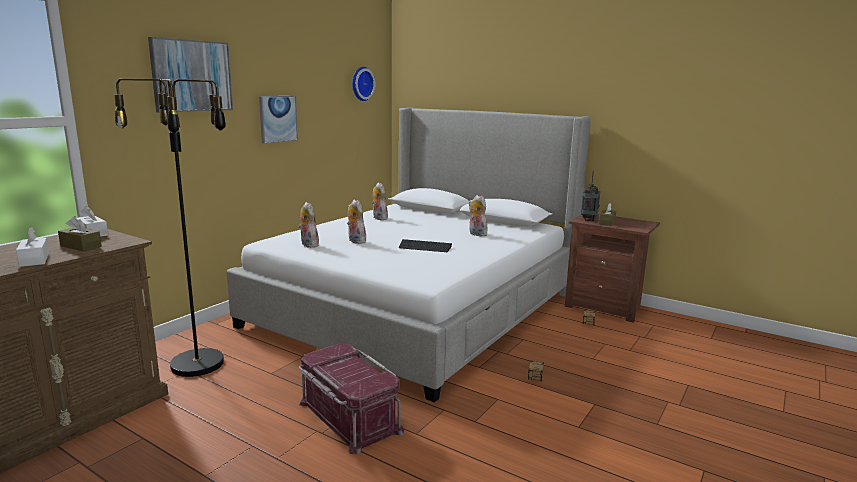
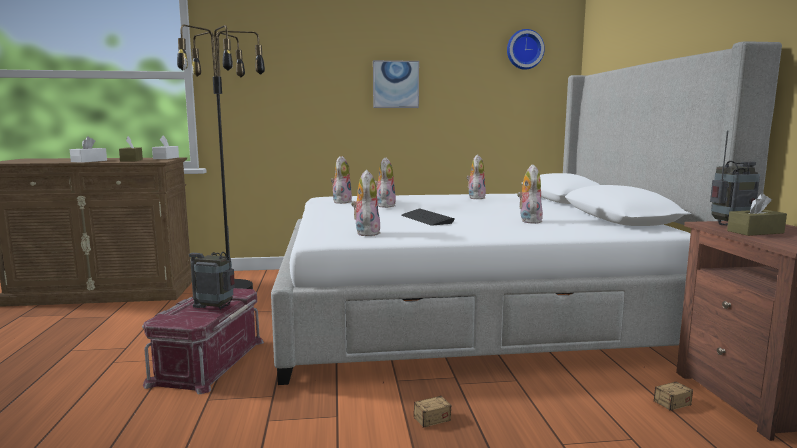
camera: 50 degrees right, 5 degrees down
(191, 76) = (298, 40): picture -> none
(356, 366) = (215, 307): none -> radio
(437, 269) = (366, 233): none -> plush toy

